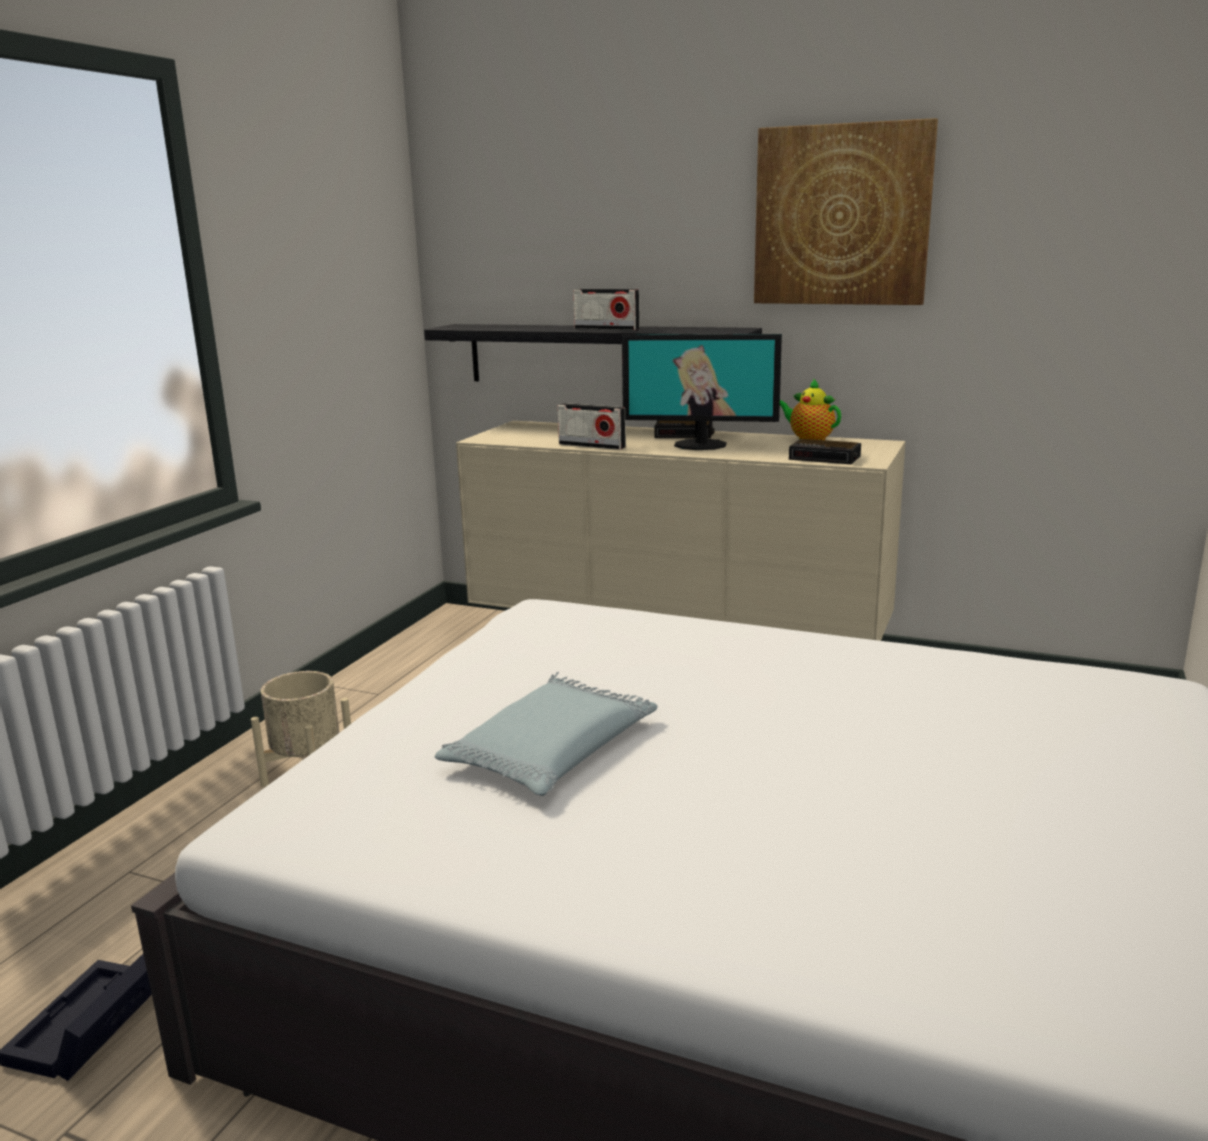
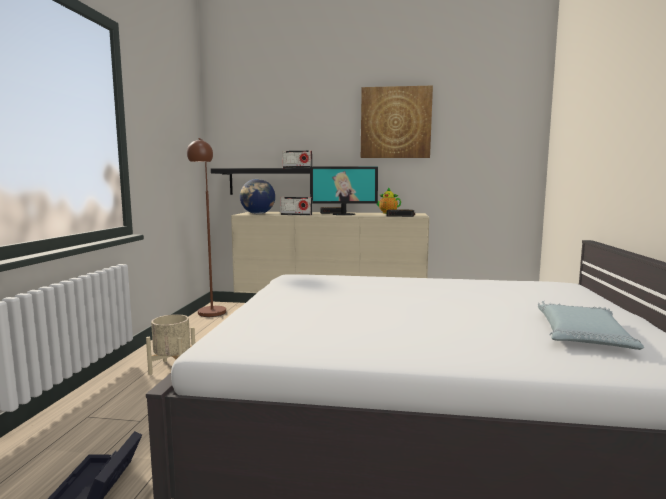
camera: 15 degrees left, 10 degrees down
(429, 643) = (210, 315): none -> brown floor lamp
(515, 437) = (258, 214): none -> globe
(550, 746) = (339, 313): blue pillow -> blue pillow (582, 333)

